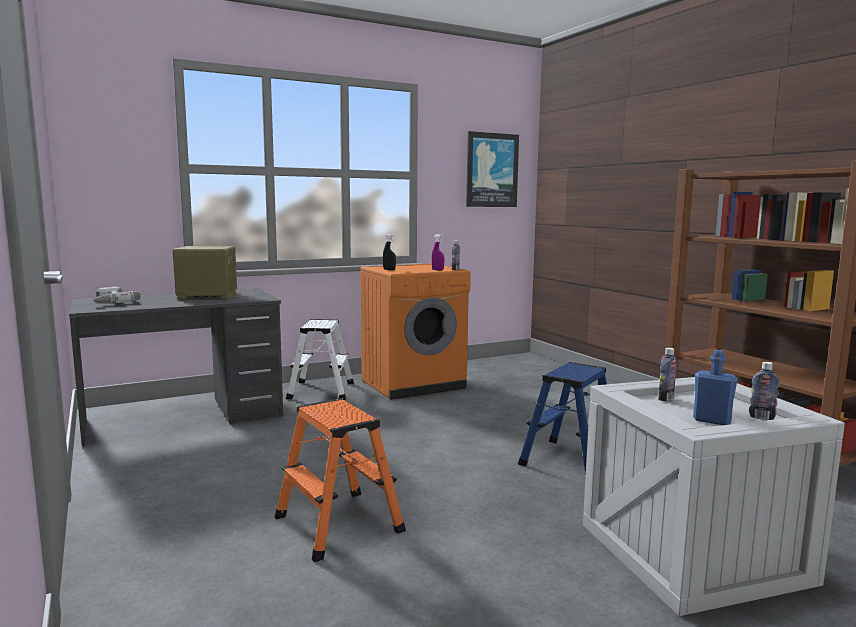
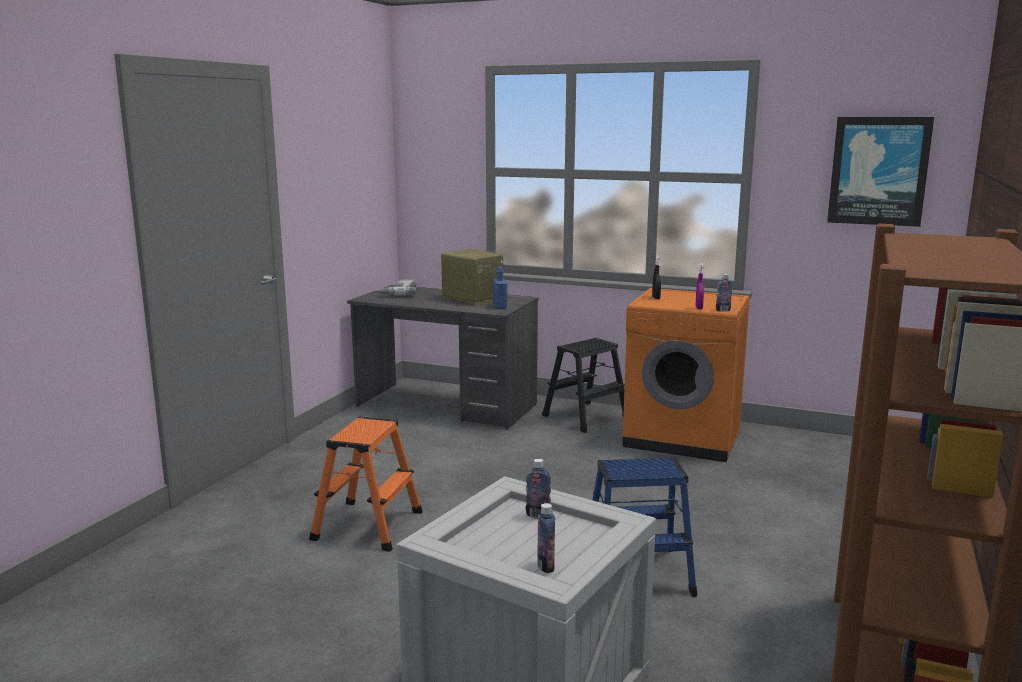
camera: 50 degrees right, 5 degrees up
(321, 390) = (586, 416): white step ladder -> black step ladder
(711, 420) = (495, 546): blue bottle -> blue bottle (500, 307)

